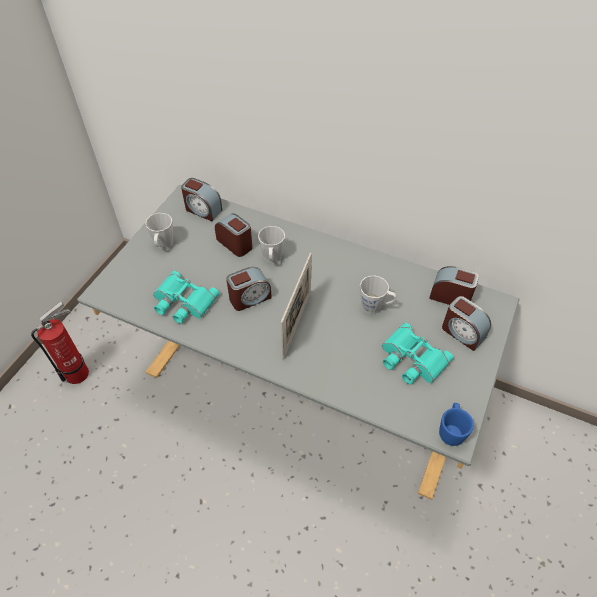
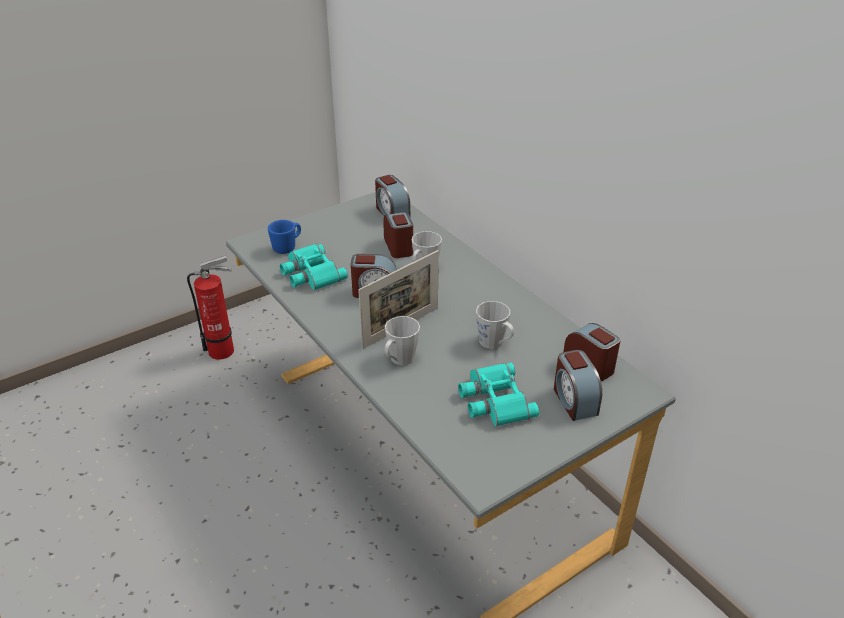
camera: 30 degrees right, 15 degrees down
(163, 245) = (332, 227): grey mug -> grey mug (399, 360)
(451, 430) = (482, 475): blue mug -> blue mug (287, 247)

